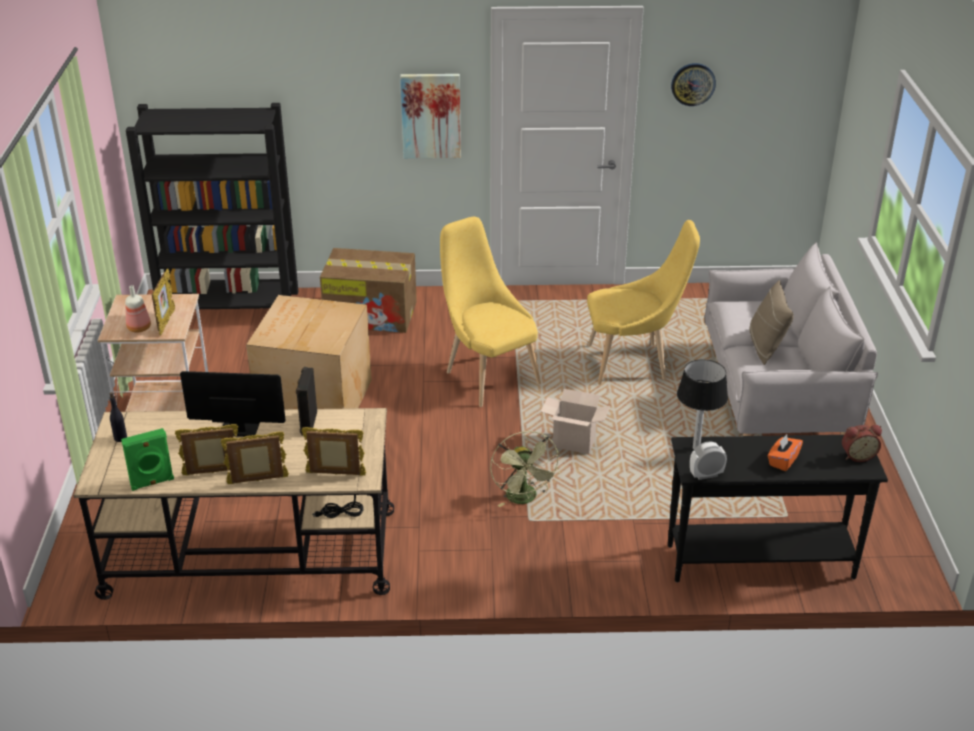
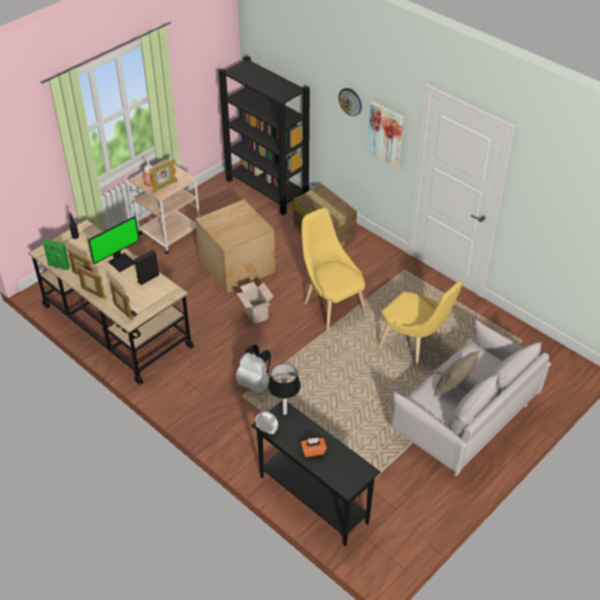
camera: 45 degrees right, 10 degrees up
(240, 427) = (121, 262): monitor -> monitor turned 90 degrees clockwise
(488, 375) = (331, 306): yellow chair -> yellow chair turned 45 degrees counterclockwise
(524, 499) = (255, 384): green fan -> white backpack
(572, 444) = (317, 371): cardboard box -> cardboard box (255, 314)
(693, 84) = (539, 192): wall clock -> wall clock (350, 101)
(857, 455) = (354, 477): alarm clock -> none

